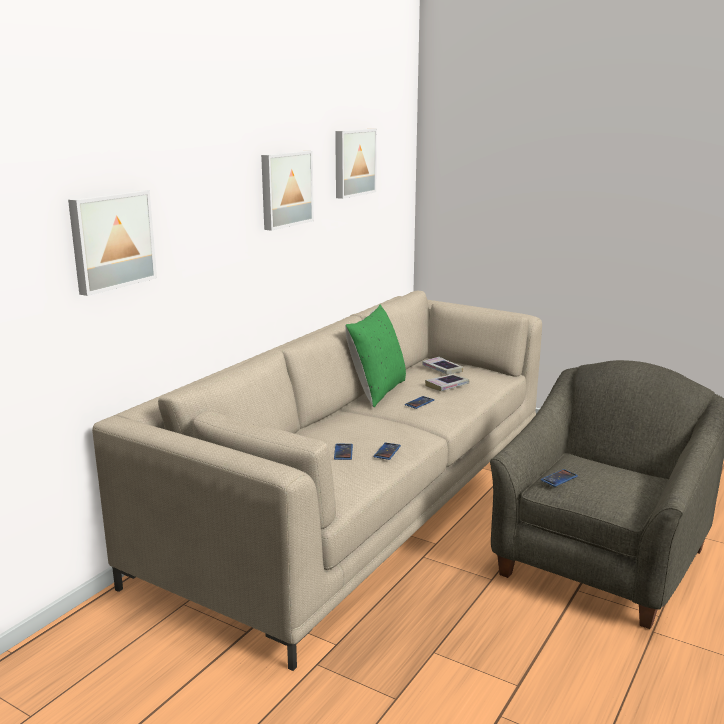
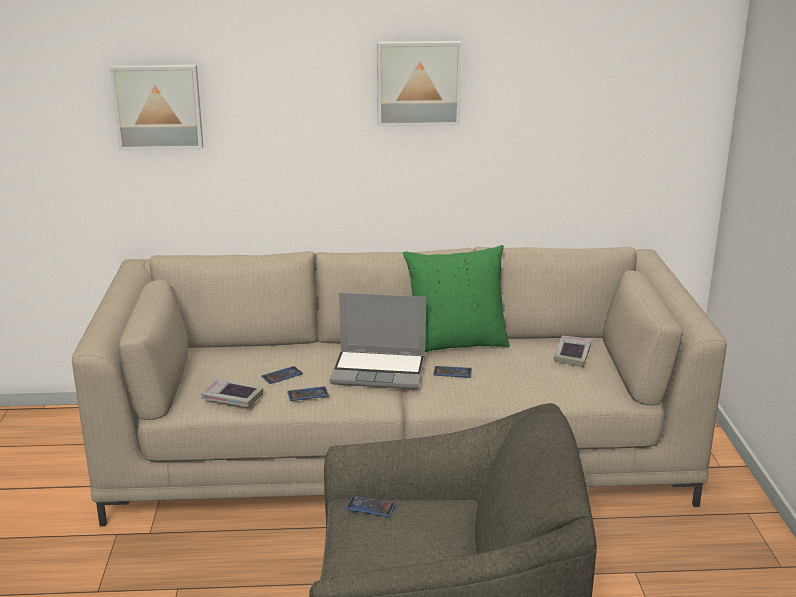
camera: 55 degrees right, 5 degrees up
(353, 162) = (565, 61): picture -> none
(385, 421) = (380, 371): none -> laptop
(447, 386) = (523, 372): book -> book (232, 397)

